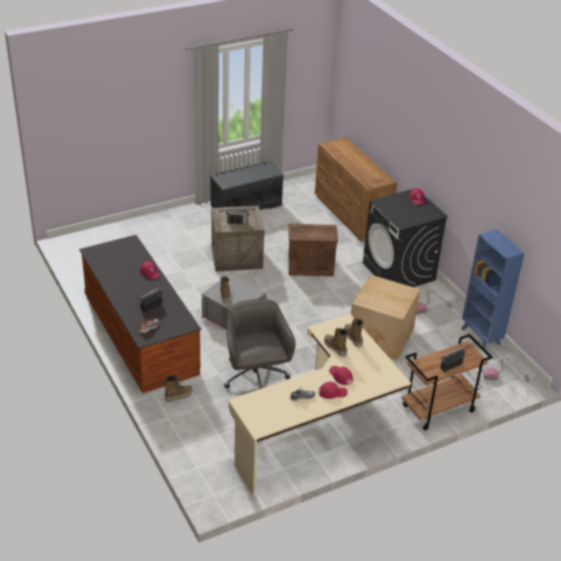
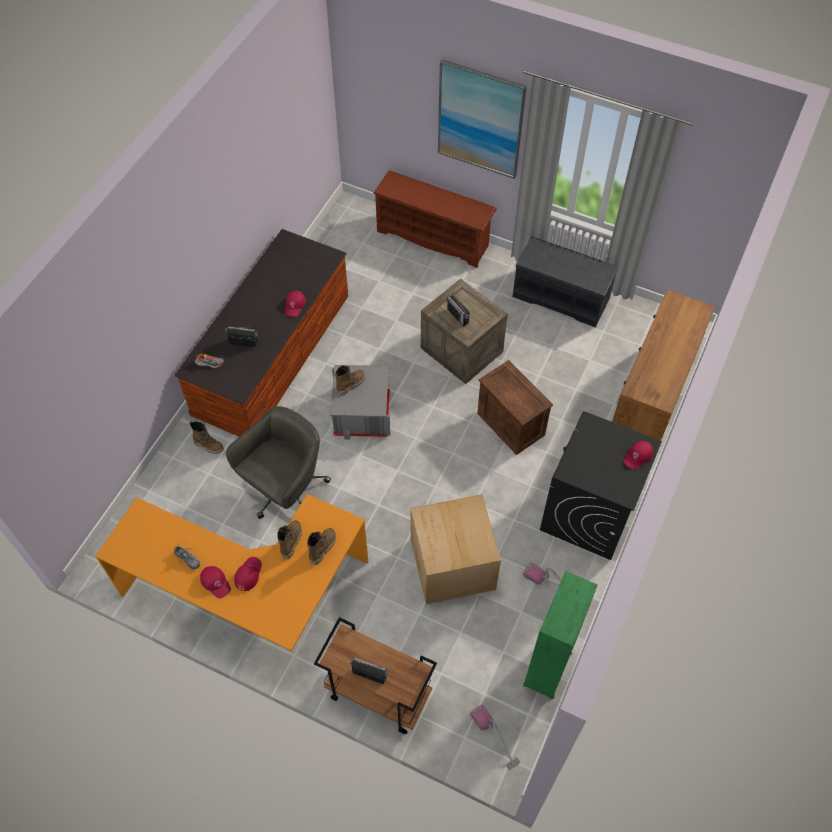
camera: 55 degrees right, 20 degrees up
(140, 224) = (434, 238): none -> brown shoe rack
(154, 107) = (480, 119): none -> picture
(320, 433) = (250, 600): beige desk -> orange desk
(481, 337) = (547, 670): blue bookcase -> green bookcase

